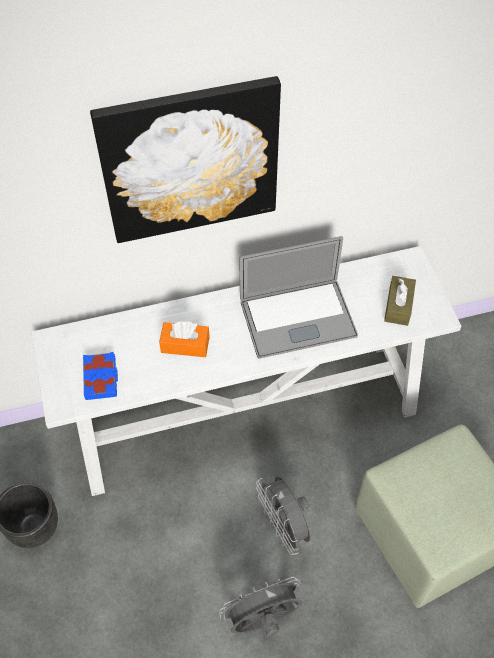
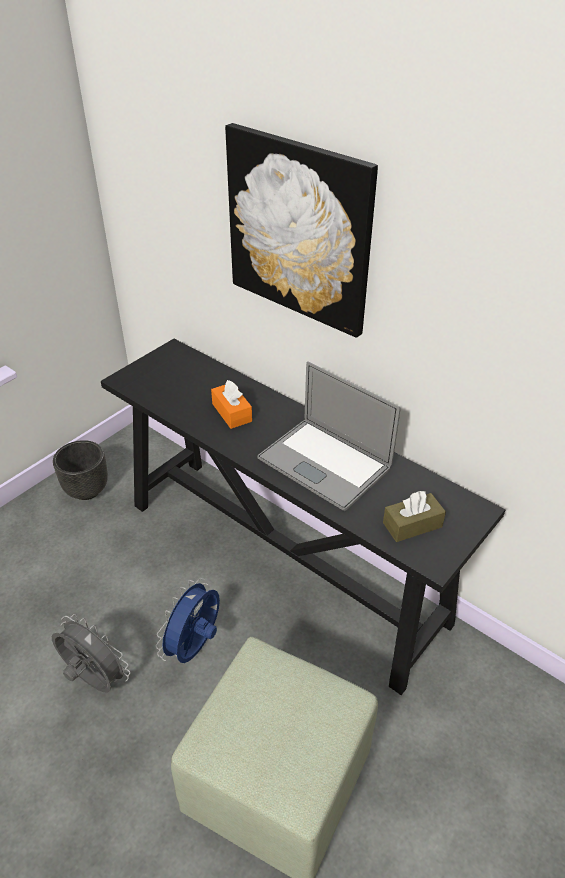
camera: 55 degrees right, 15 degrees down
(101, 378) = (161, 386): blue book -> none
(248, 415) = (283, 562): white console table -> black console table
(284, 526) = (195, 647): grey fan -> blue fan

